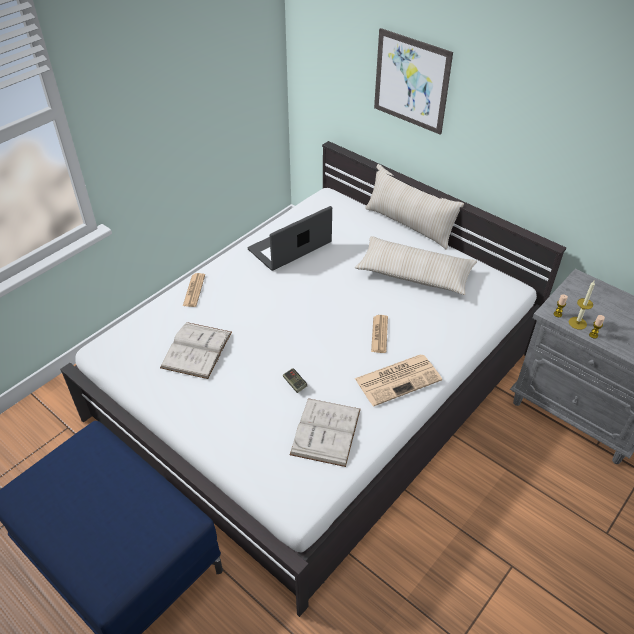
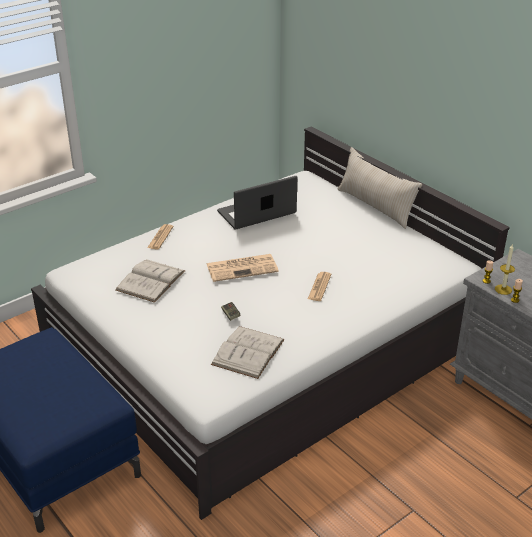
camera: 10 degrees right, 10 degrees down
(398, 379) = (326, 322): newspaper -> newspaper (243, 268)
(411, 81) = (380, 70): picture -> none
(414, 274) = (367, 245): beige pillow -> none

